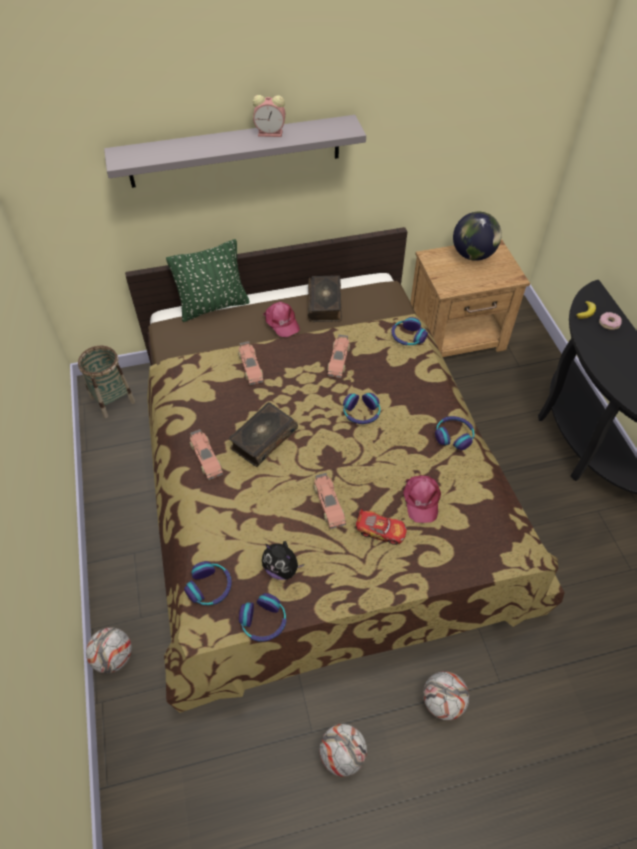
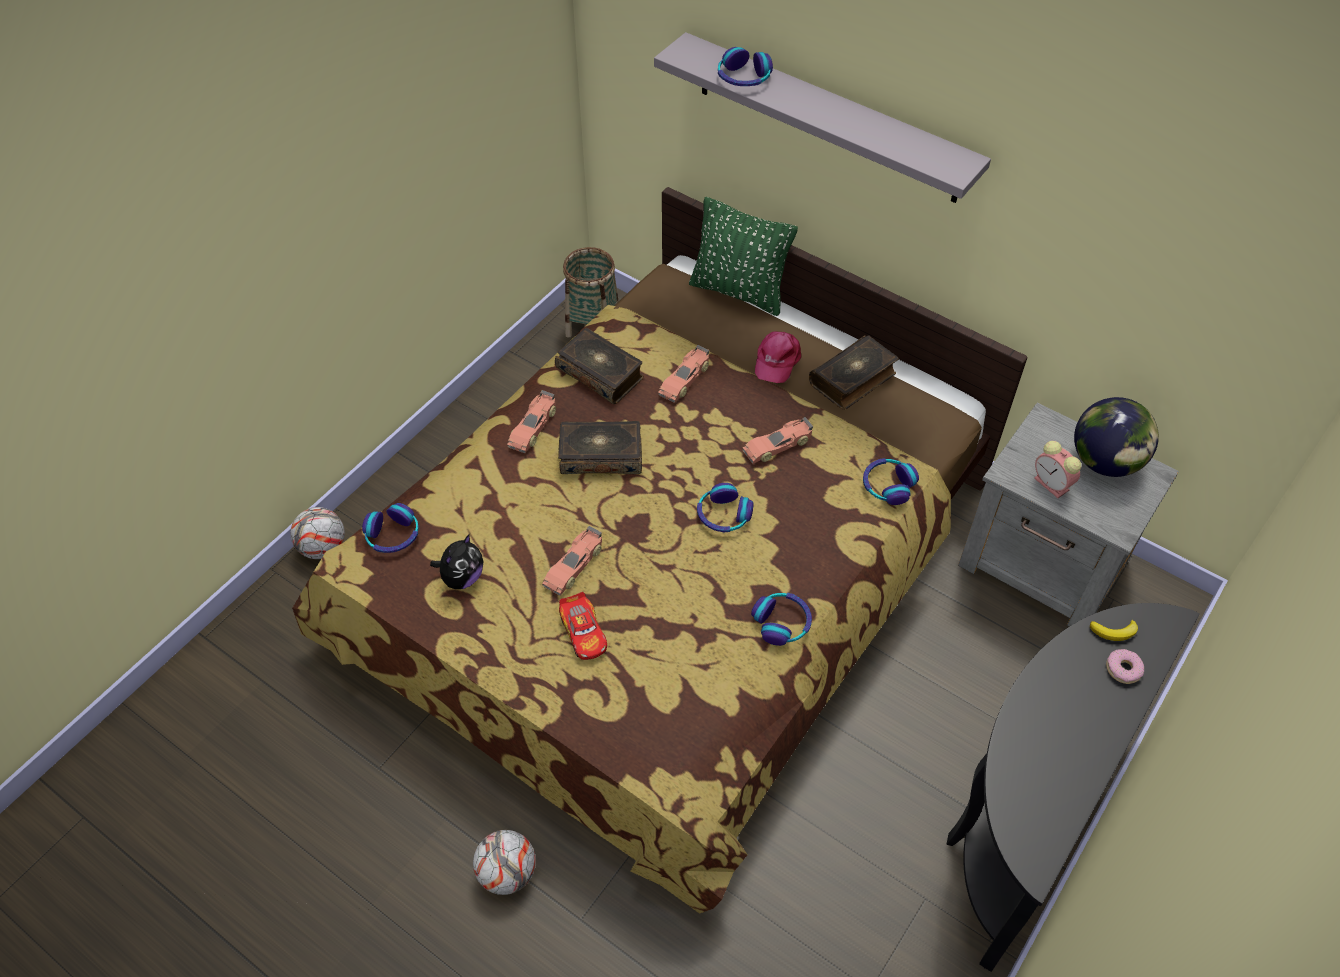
camera: 50 degrees right, 0 degrees up
(203, 400) = (601, 373): none -> book
(263, 621) = (392, 603): headphones -> headphones (743, 77)
(271, 133) = (864, 120): alarm clock -> alarm clock (1053, 485)
(282, 568) = (462, 577): plush toy -> plush toy turned 135 degrees counterclockwise
(342, 755) = (375, 812): football -> none
(421, 500) = (658, 645): pink cap -> none
(457, 335) = (1044, 565): brown nightstand -> grey nightstand

